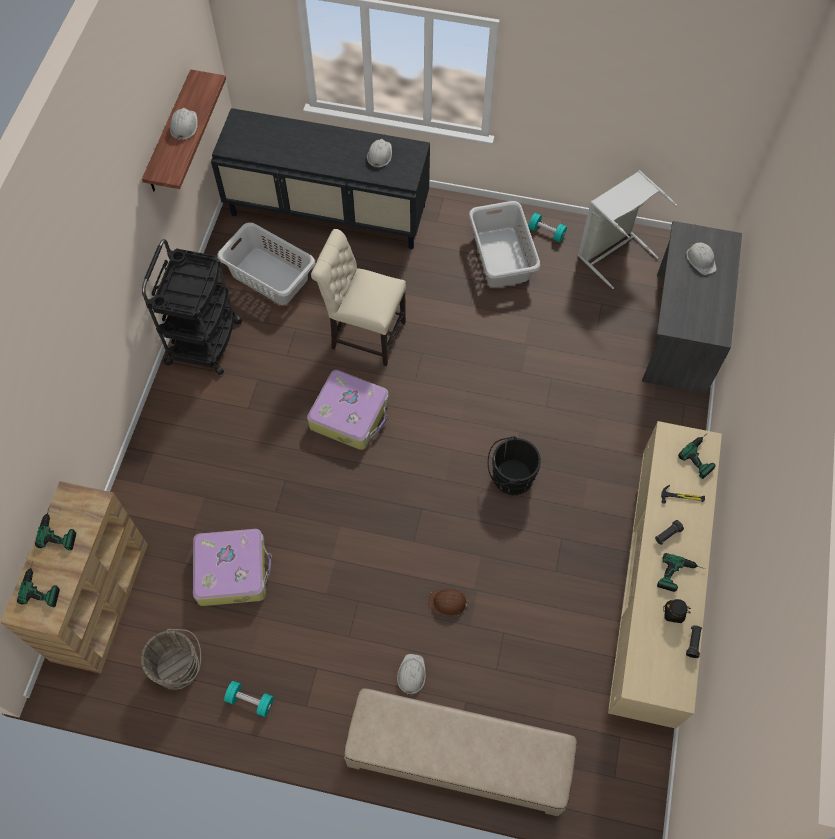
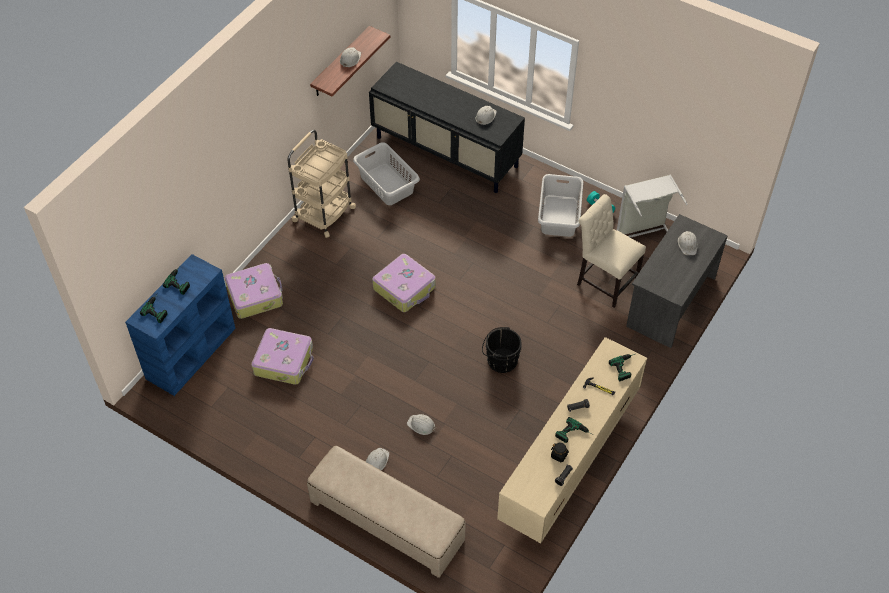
camera: 20 degrees right, 10 degrees down
(99, 601) = (190, 353): brown bookcase -> blue bookcase
(156, 487) = (255, 295): none -> suitcase
(180, 667) = (226, 408): grey bucket -> none
(204, 342) = (324, 214): black cart -> beige cart
(250, 701) = (263, 442): turquoise dumbbell -> none
(363, 333) = (437, 239): beige chair -> beige chair (604, 281)
(448, 603) = (421, 425): brown hard hat -> white hard hat

